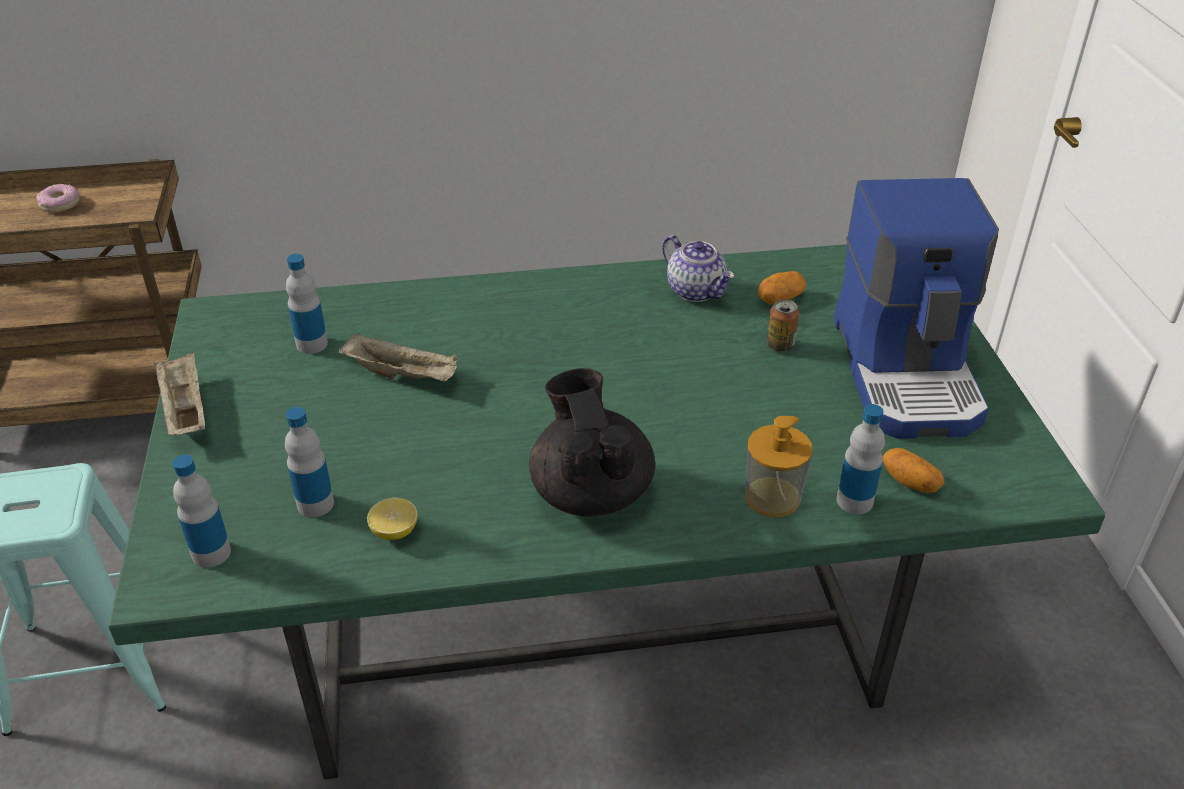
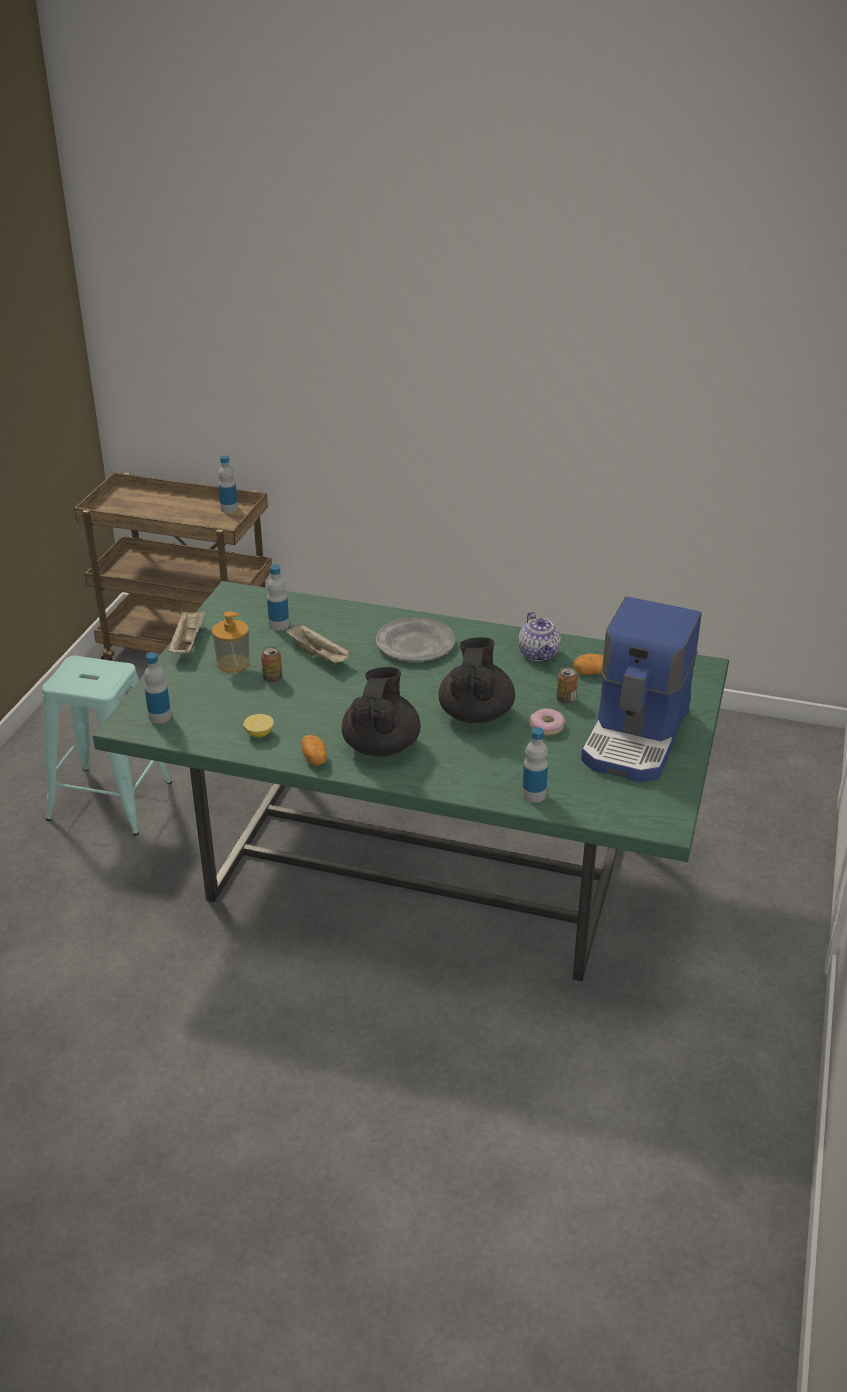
camera: 25 degrees right, 5 degrees down
(60, 204) = (188, 507): donut -> donut (546, 726)
(315, 504) = (227, 709): bottle -> bottle (229, 509)
(356, 431) = (272, 678): none -> can
(526, 321) = (415, 644): none -> grey plate
(682, 399) = (476, 713): none -> black teapot
(772, 497) = (485, 778): soap dispenser -> soap dispenser (233, 663)
(910, 482) = (578, 795): potato -> potato (314, 758)

